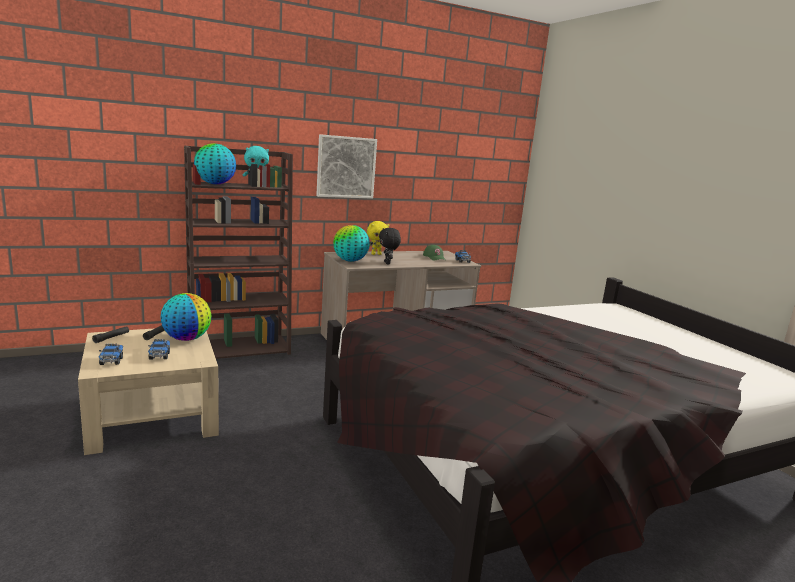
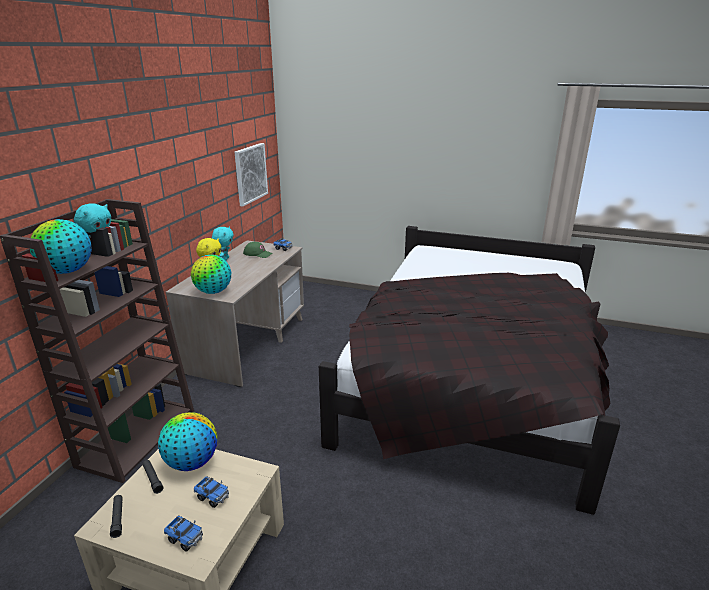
camera: 45 degrees left, 10 degrees up
(346, 167) = (161, 192): picture -> picture (250, 173)
(388, 263) = (245, 279): black plush toy -> none
(403, 252) = (225, 259): none -> turquoise plush toy

